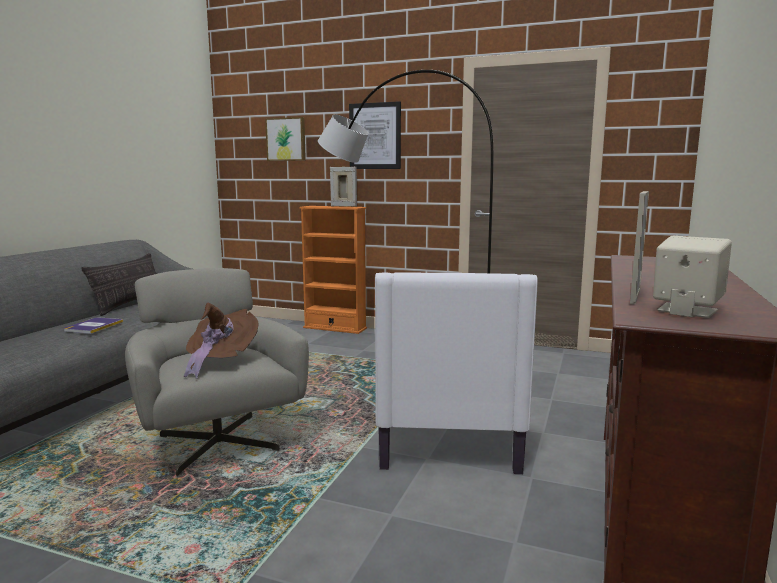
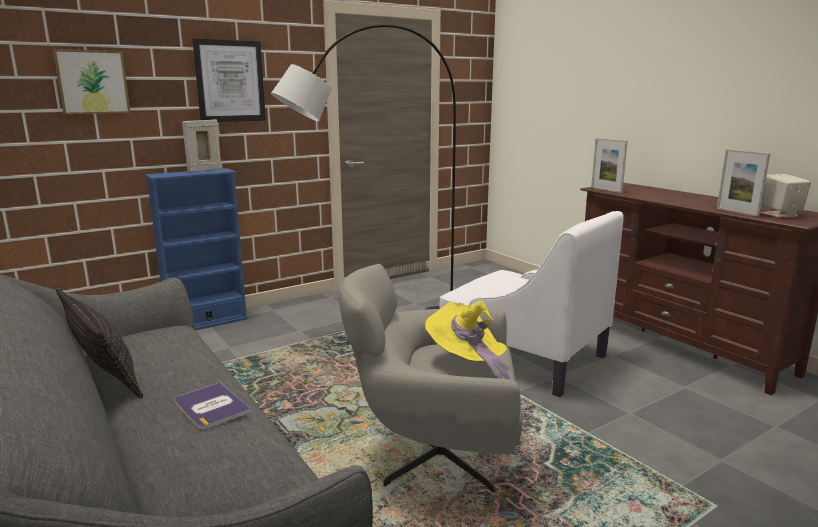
camera: 55 degrees left, 5 degrees up
(220, 362) = (467, 362): brown hat -> yellow hat
(335, 328) = (207, 323): orange bookcase -> blue bookcase
(627, 259) = (606, 190): none -> picture frame

